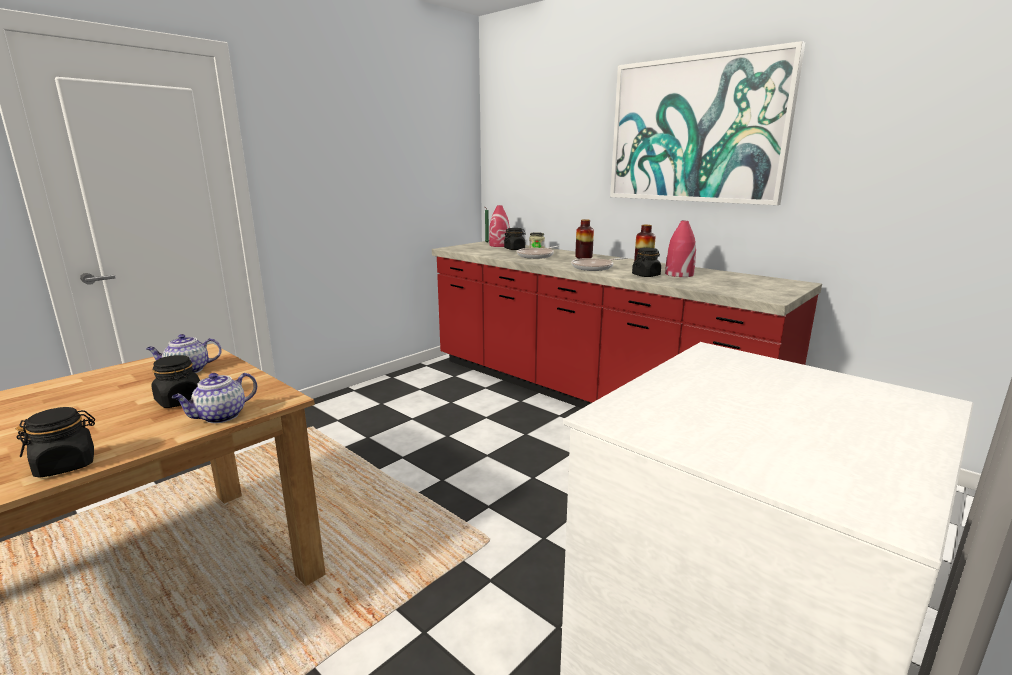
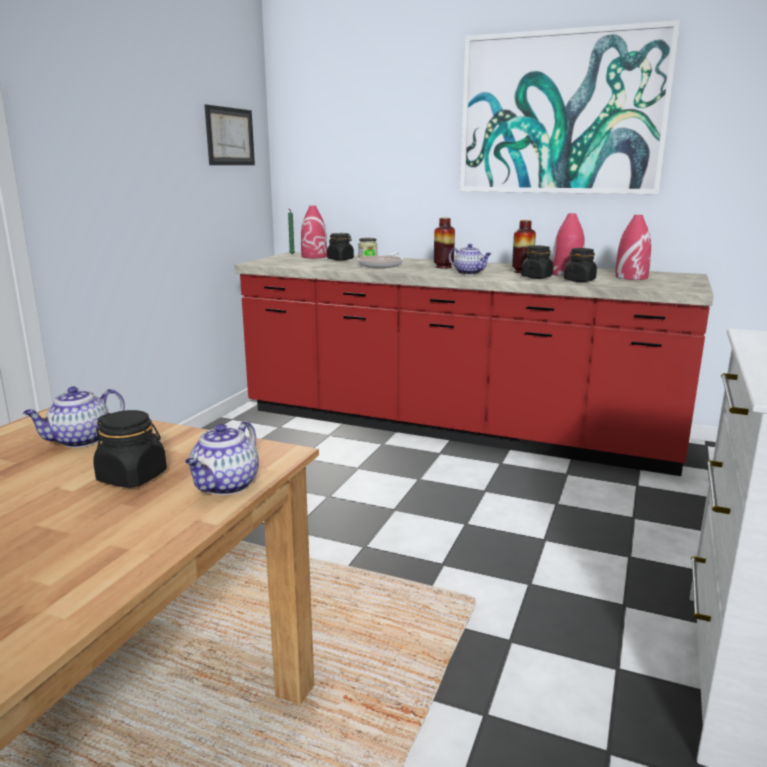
camera: 20 degrees left, 0 degrees up
(66, 465) = (91, 580): black jar -> black jar (579, 280)
(440, 151) = (230, 136): none -> picture
(594, 268) = (469, 273): frying pan -> teapot
(735, 281) = (631, 277): none -> red vase

